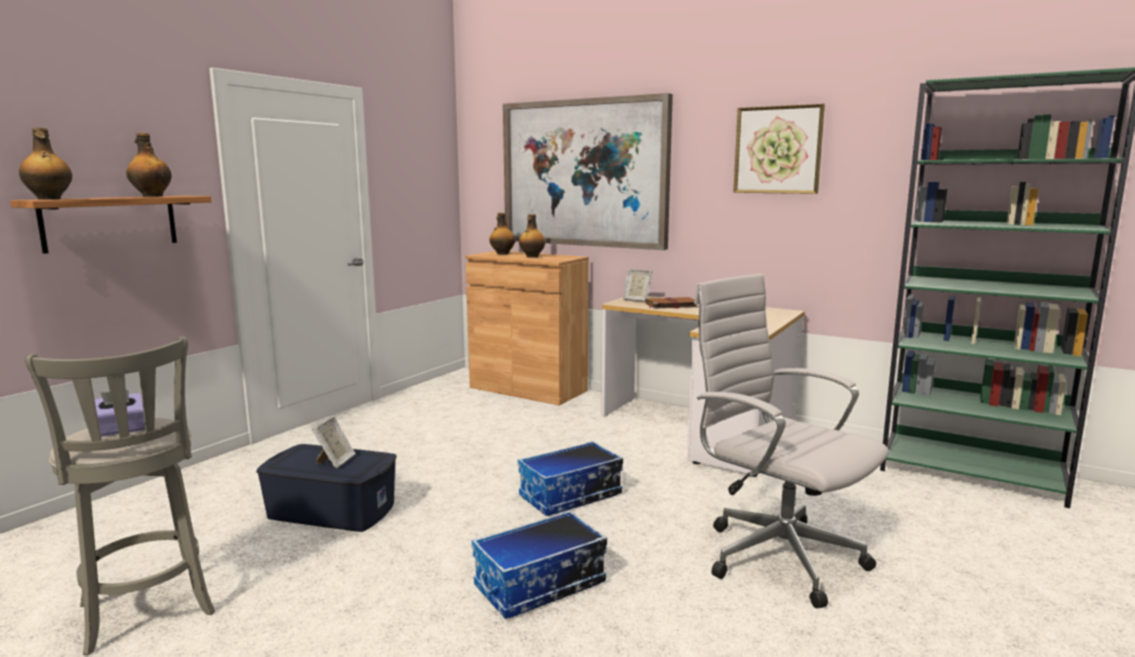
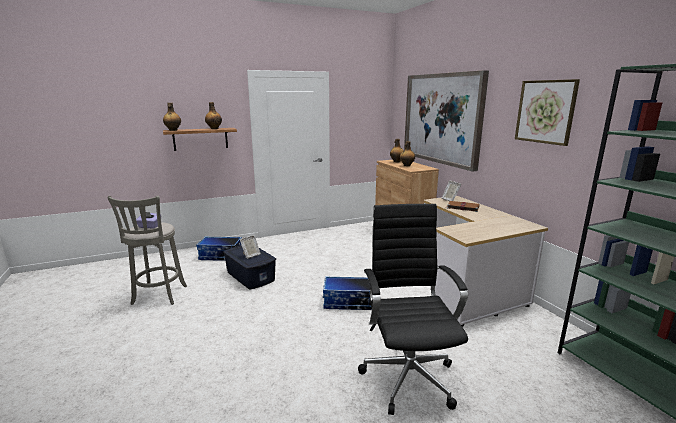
camera: 35 degrees right, 5 degrees up
(540, 586) = (280, 340): storage box -> storage box (220, 256)
(775, 555) = (407, 375): white office chair -> black office chair

